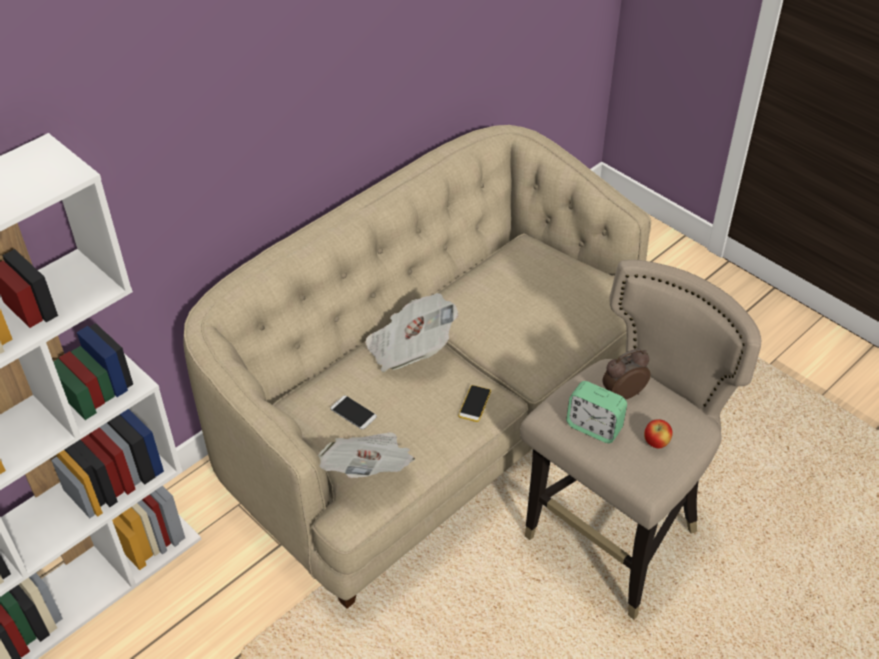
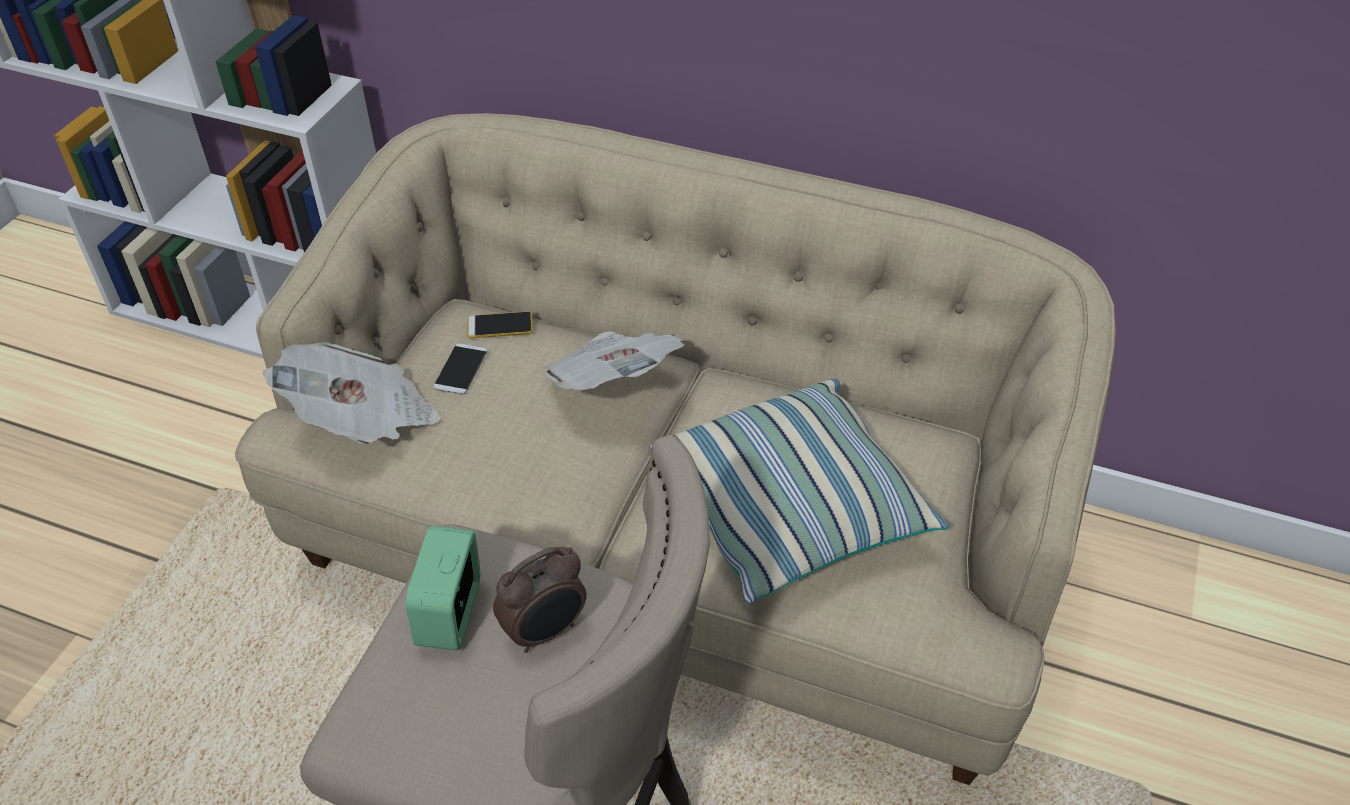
camera: 65 degrees right, 0 degrees up
(474, 404) = (543, 493): phone -> phone (500, 326)
(543, 310) = (792, 511): none -> pillow
(622, 394) = (546, 632): alarm clock -> alarm clock turned 105 degrees clockwise
(656, 443) = (446, 717): apple -> none

